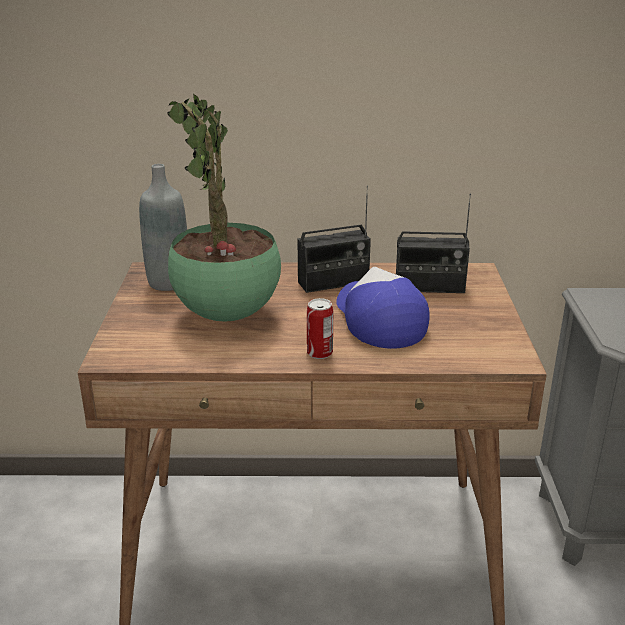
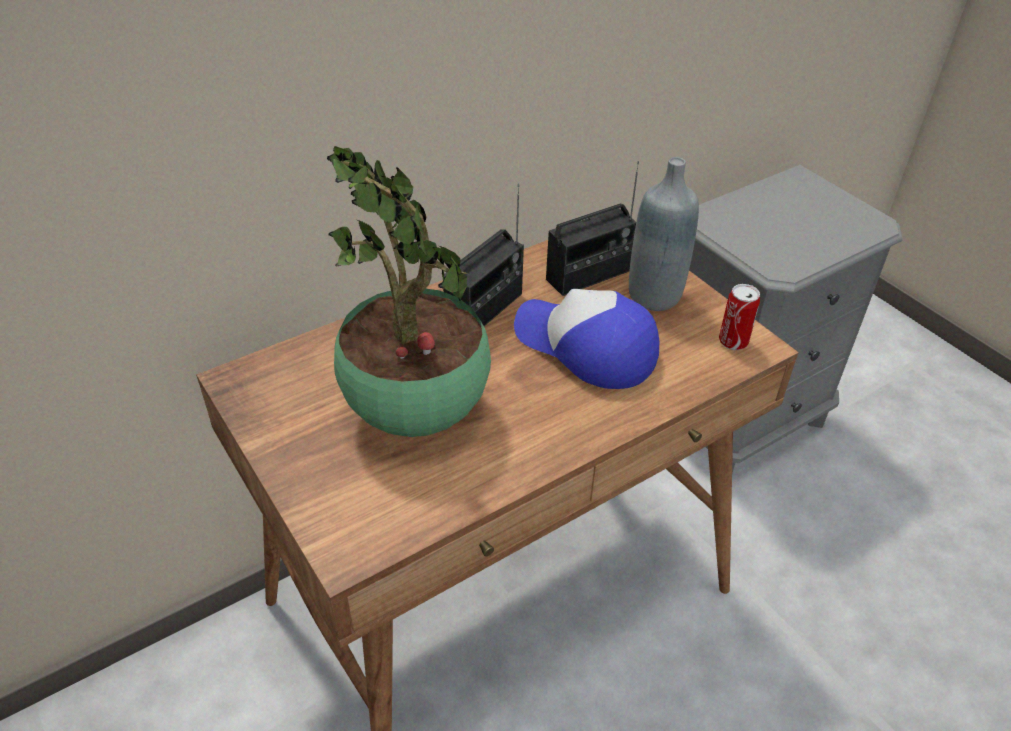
camera: 35 degrees left, 15 degrees up
(168, 282) = (287, 390): grey bottle -> grey bottle (654, 296)
(319, 353) = (576, 425): can -> can (733, 341)

